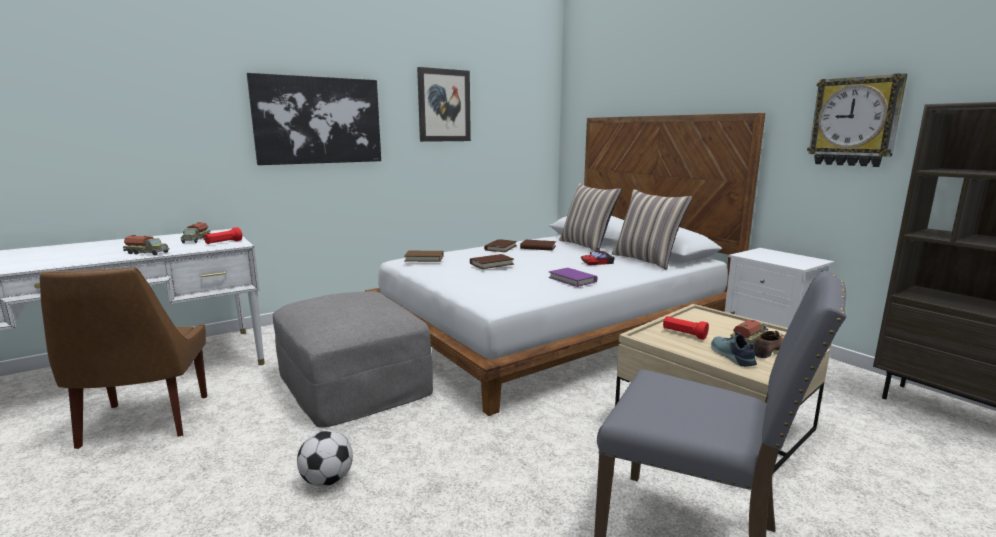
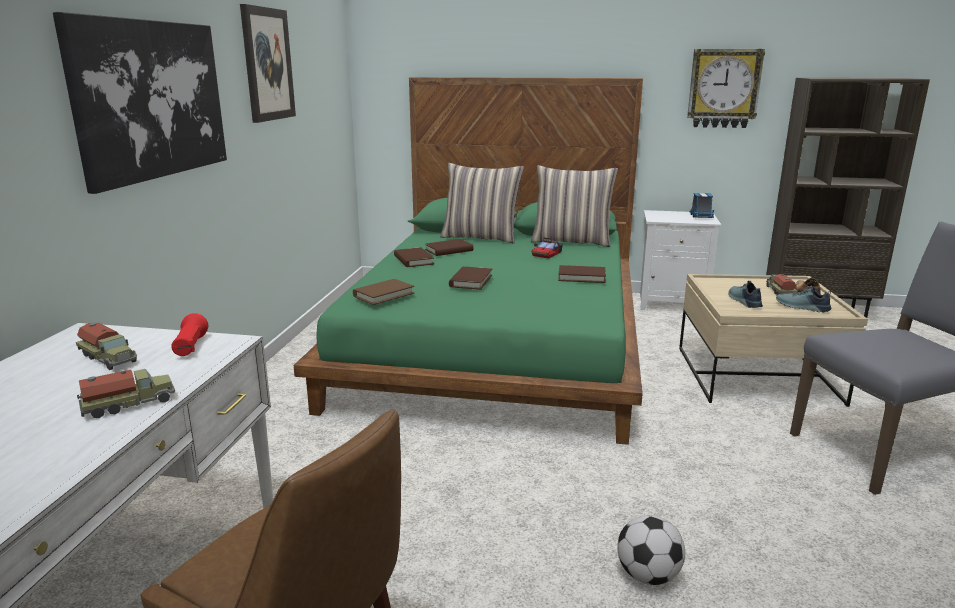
camera: 45 degrees left, 5 degrees up
(353, 381) = (441, 482): grey ottoman -> none
(552, 328) = (498, 342): white bed -> green bed
(572, 279) = (581, 277): purple book -> brown book
(684, 334) = (743, 301): red flashlight -> shoe
(805, 261) = (701, 216): none -> toy truck

